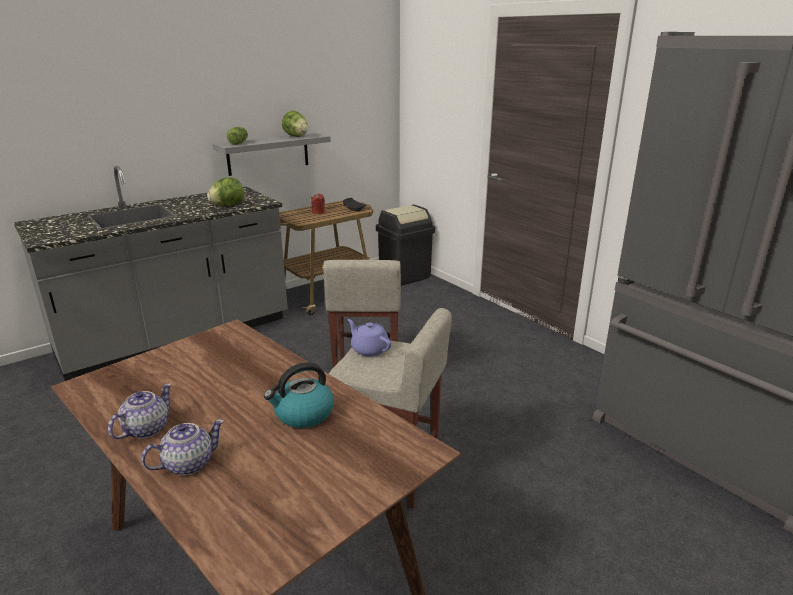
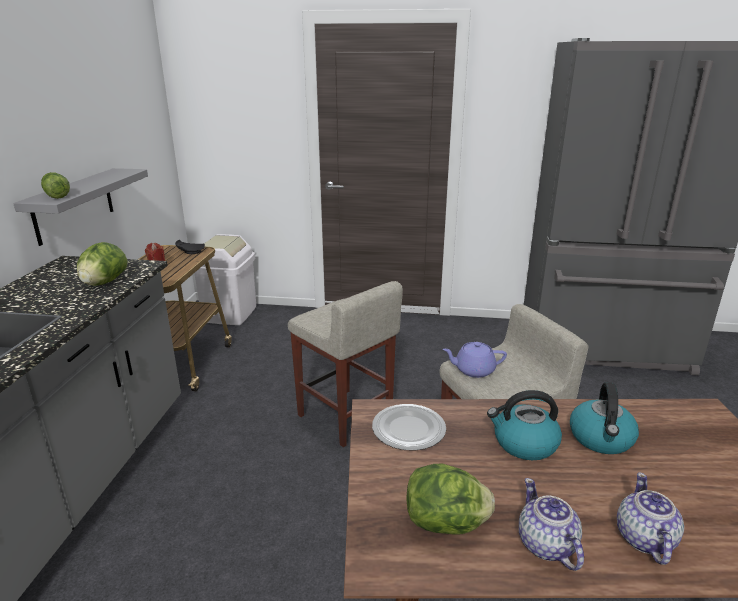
camera: 45 degrees left, 0 degrees up
(222, 346) = (408, 430): none -> plate
(256, 387) = (524, 443): none -> kettle
(296, 136) = (108, 176): lettuce -> lettuce (446, 524)
(404, 276) = (229, 314): black trash can -> white trash can

